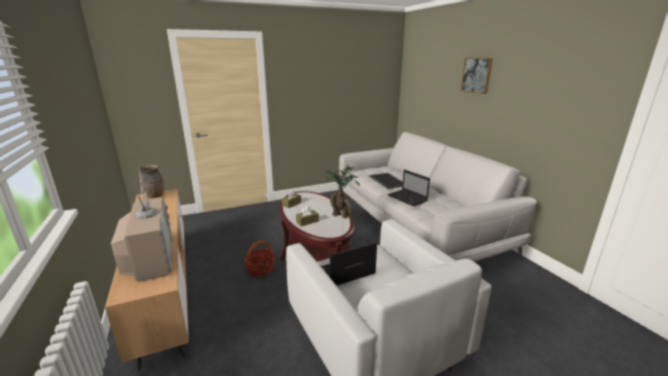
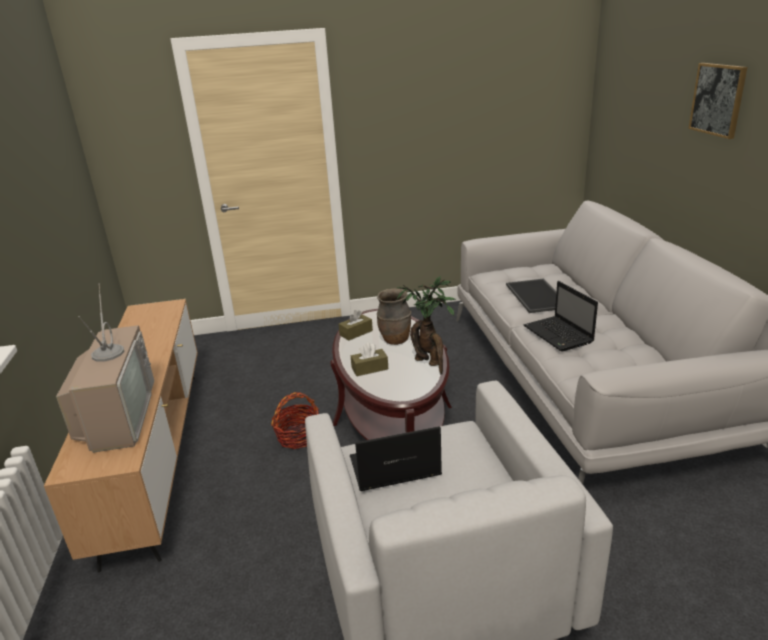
camera: 15 degrees right, 5 degrees up
(154, 196) = (150, 310): brown vase -> brown vase (395, 340)

